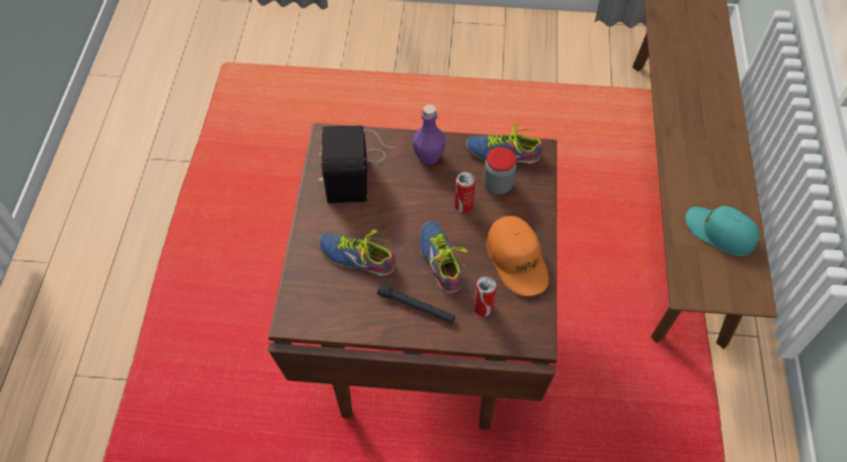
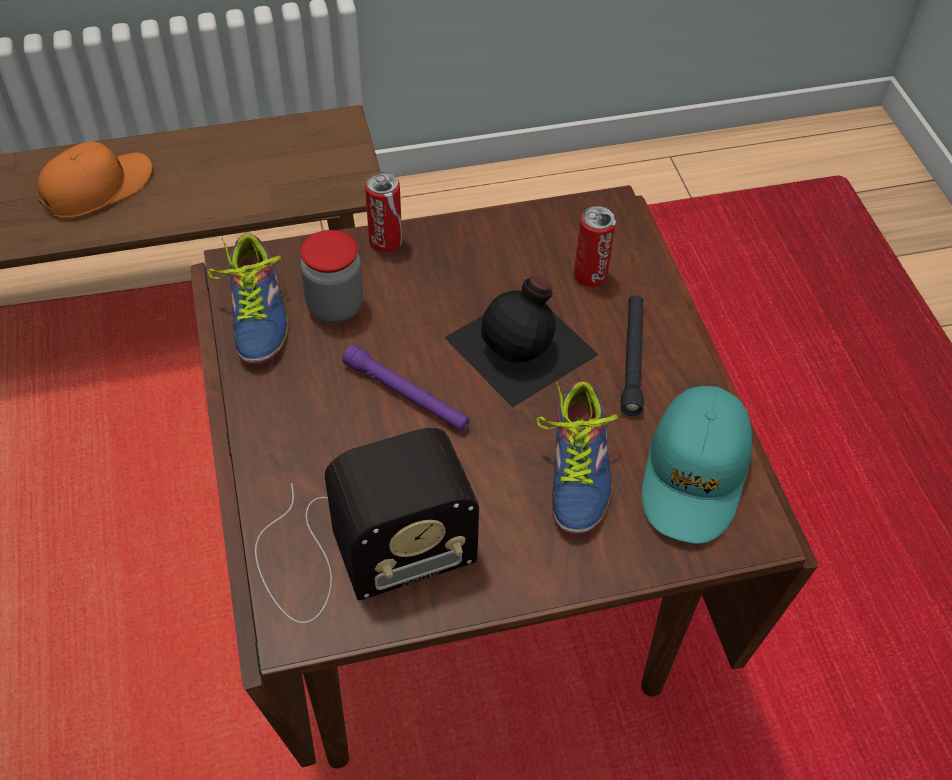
camera: 110 degrees left, 5 degrees down
(429, 157) = (300, 423): purple bottle -> none
(429, 200) = (406, 395): none -> purple flashlight
(443, 259) = (523, 346): shoe -> black bottle
(463, 205) = (399, 344): can -> can (385, 242)
(517, 260) = (483, 253): orange cap -> orange cap (97, 187)
(720, 232) = (237, 164): turquoise cap -> turquoise cap (695, 474)

